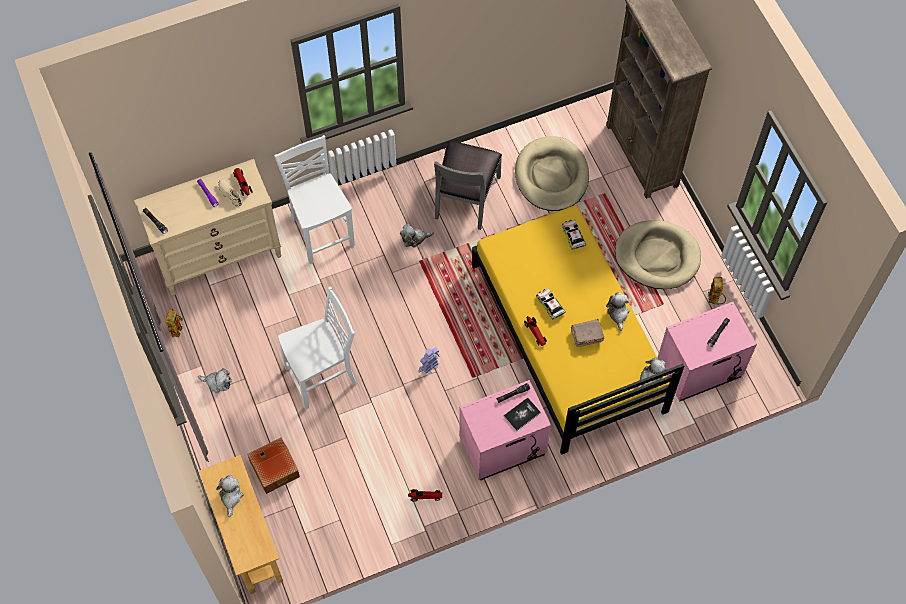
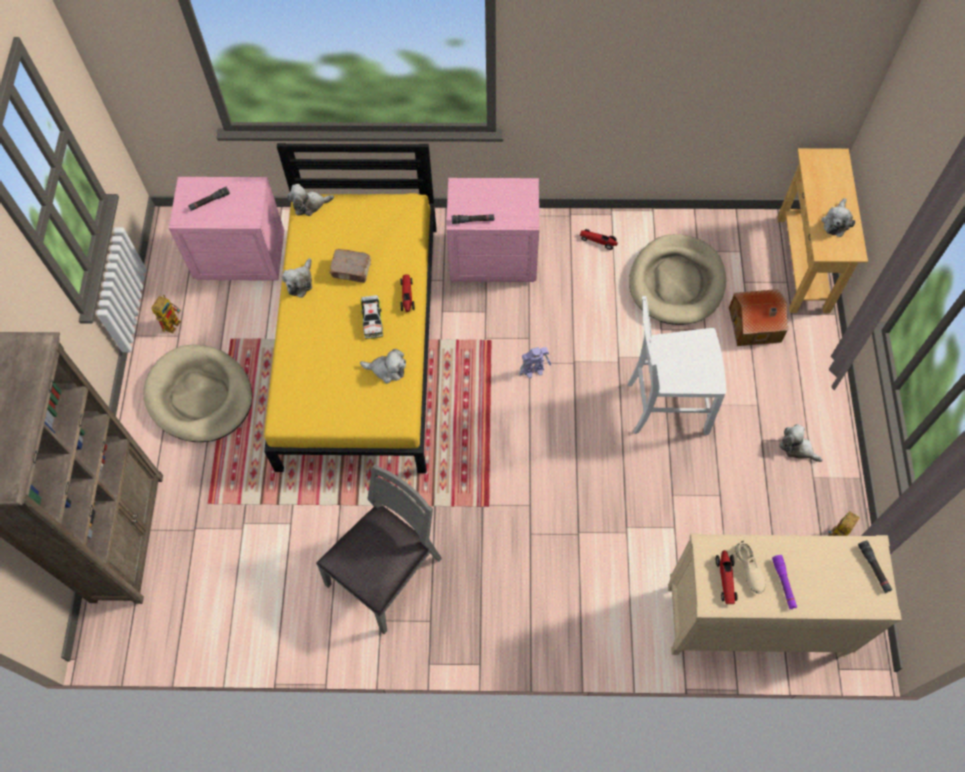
camera: 155 degrees left, 0 degrees up
(321, 231) = (600, 601): white chair -> none
(414, 238) = (480, 540): plush toy -> plush toy (387, 369)
(522, 414) = (474, 198): book -> none
(551, 176) = (259, 556): beige dog bed -> beige dog bed (677, 282)
(573, 236) = (295, 393): toy car -> none

